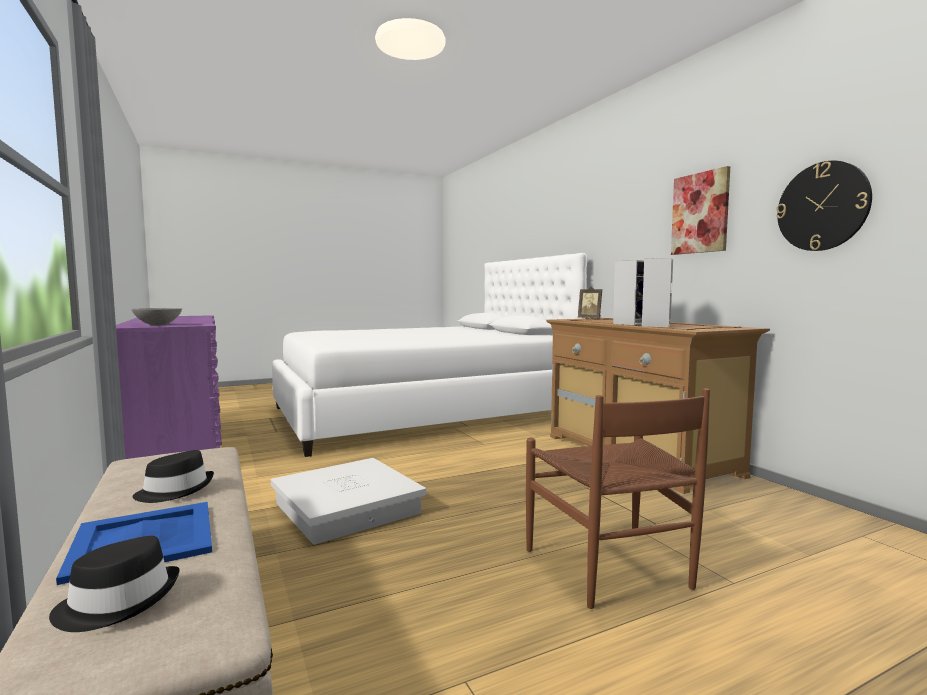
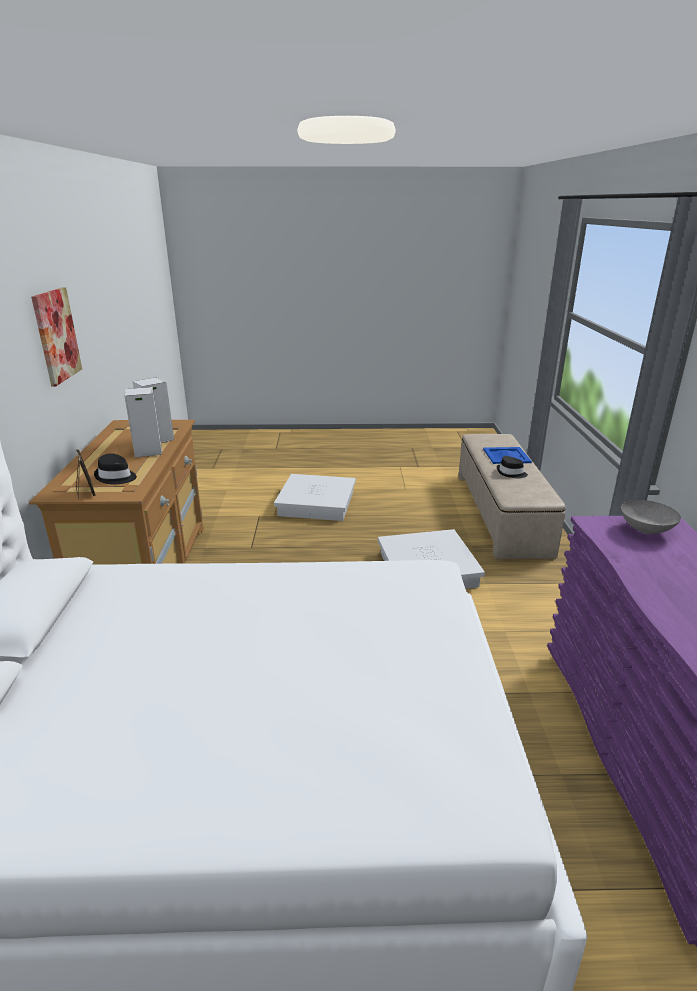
camera: 155 degrees left, 20 degrees up
(119, 601) = (499, 443): black hat -> black hat (116, 477)
(611, 568) = (317, 503): brown chair -> white storage box
(822, 206) = (102, 324): wall clock -> none

